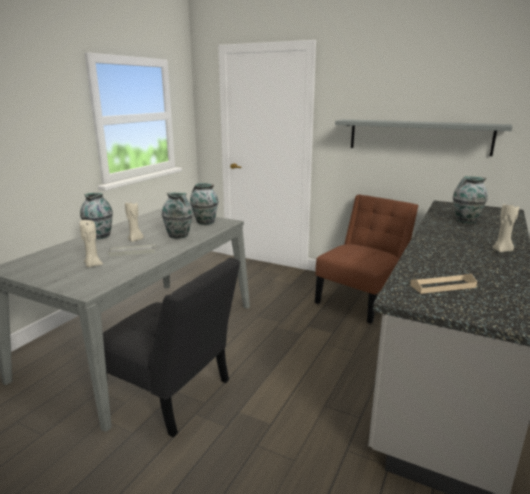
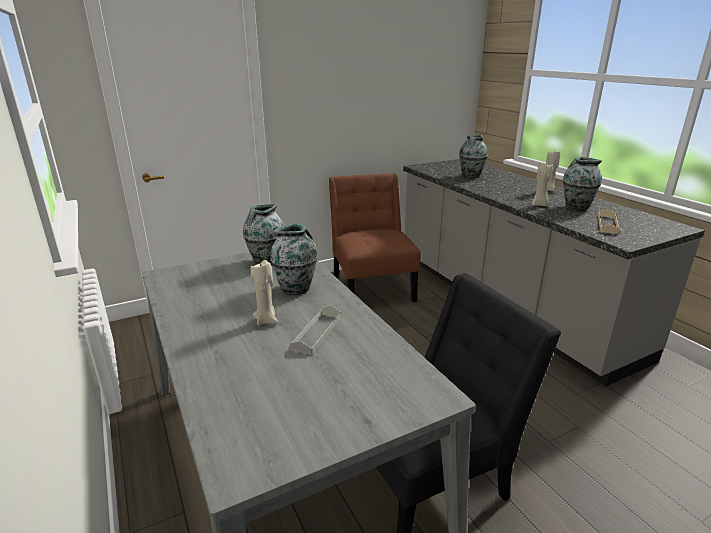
camera: 55 degrees left, 5 degrees up
(92, 265) = (334, 375): beige candle -> beige candle (539, 205)
(100, 236) = (199, 344): vase -> vase (576, 207)
(418, 136) = (377, 103): grey shelf -> none

